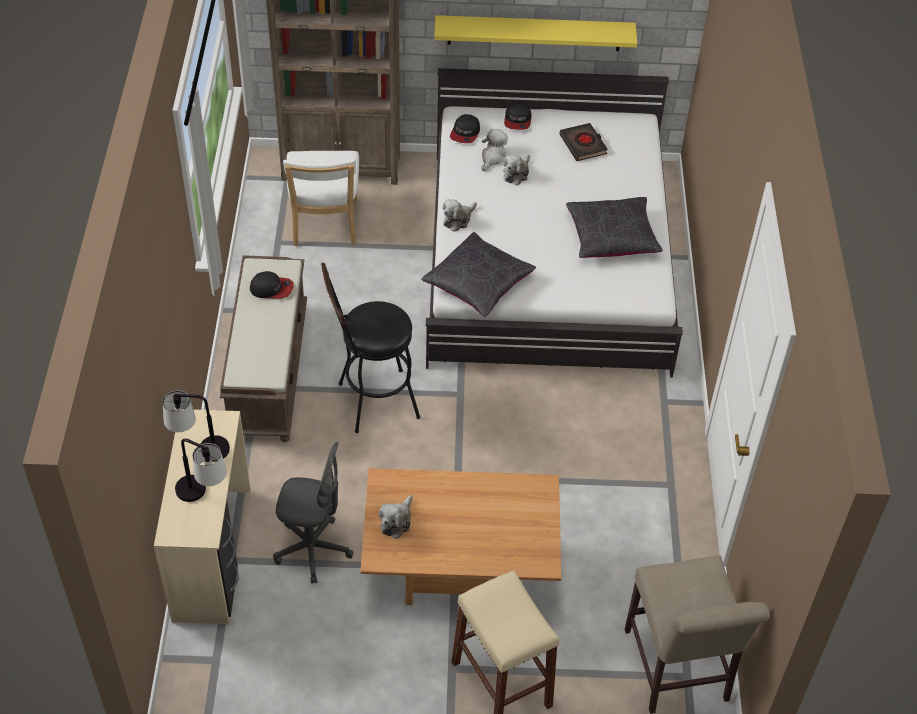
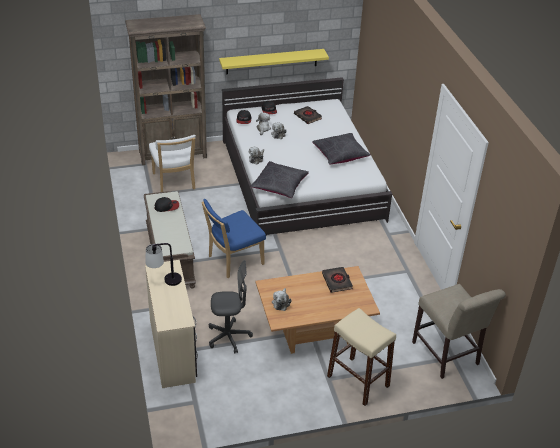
camera: 15 degrees left, 10 degrees down
(203, 495) = (175, 302): table lamp -> none
(371, 402) = (233, 261): black stool -> blue chair
(509, 499) = (337, 281): none -> black book

